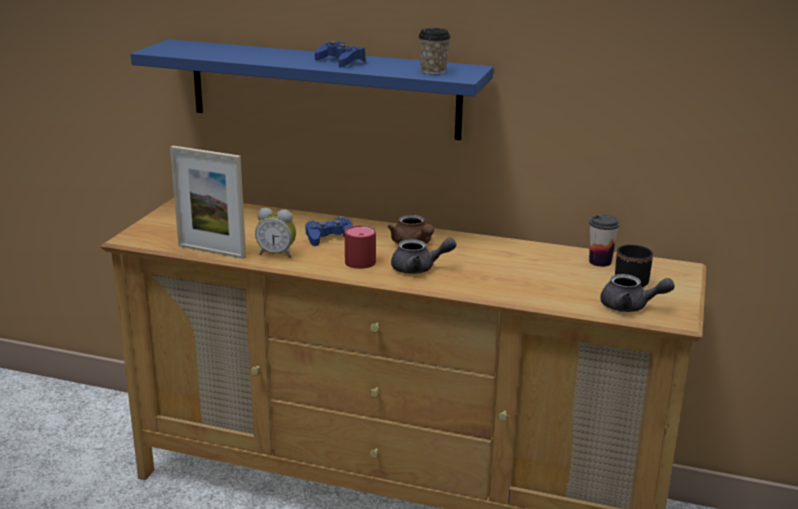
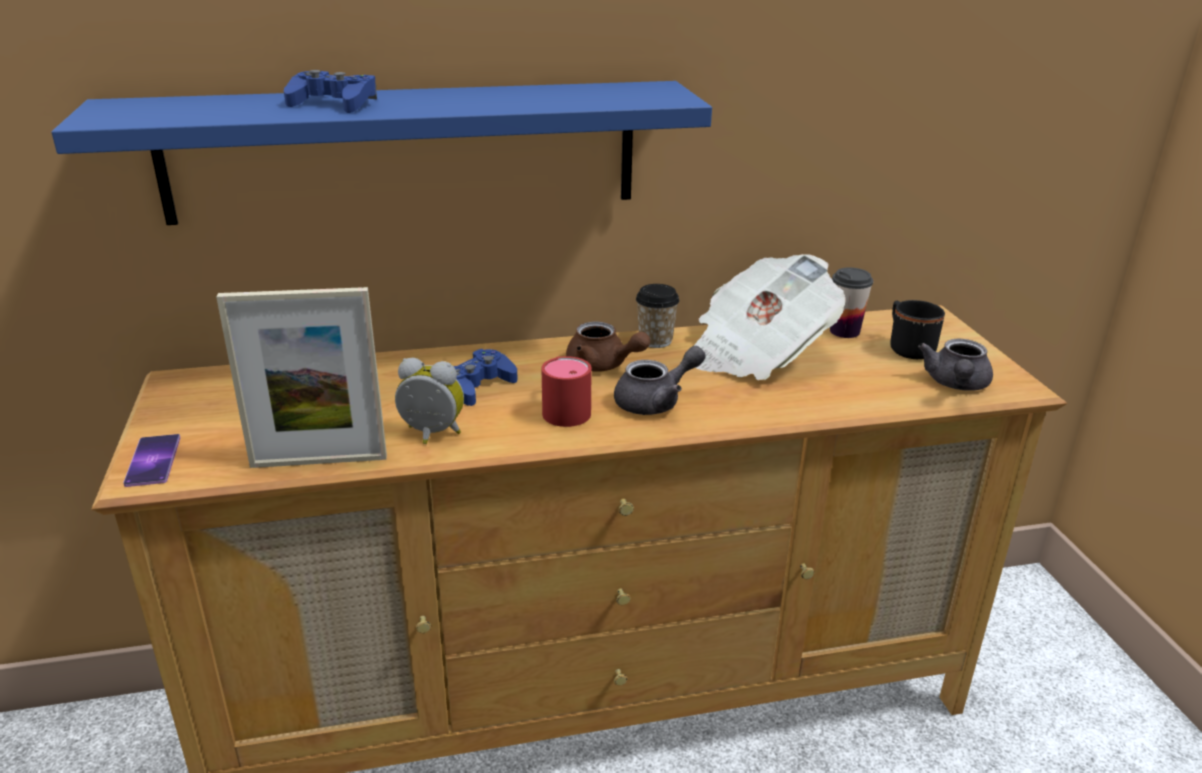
camera: 30 degrees left, 5 degrees up
(140, 233) = (153, 460): none -> phone
(277, 254) = (431, 435): alarm clock -> alarm clock turned 150 degrees counterclockwise
(340, 61) = (458, 99): blue game controller -> blue game controller (334, 103)
(433, 71) = (622, 97): cup -> cup (655, 340)
(519, 260) = (756, 353): none -> newspaper
(630, 307) = (955, 384): grey teapot -> grey teapot turned 120 degrees clockwise

